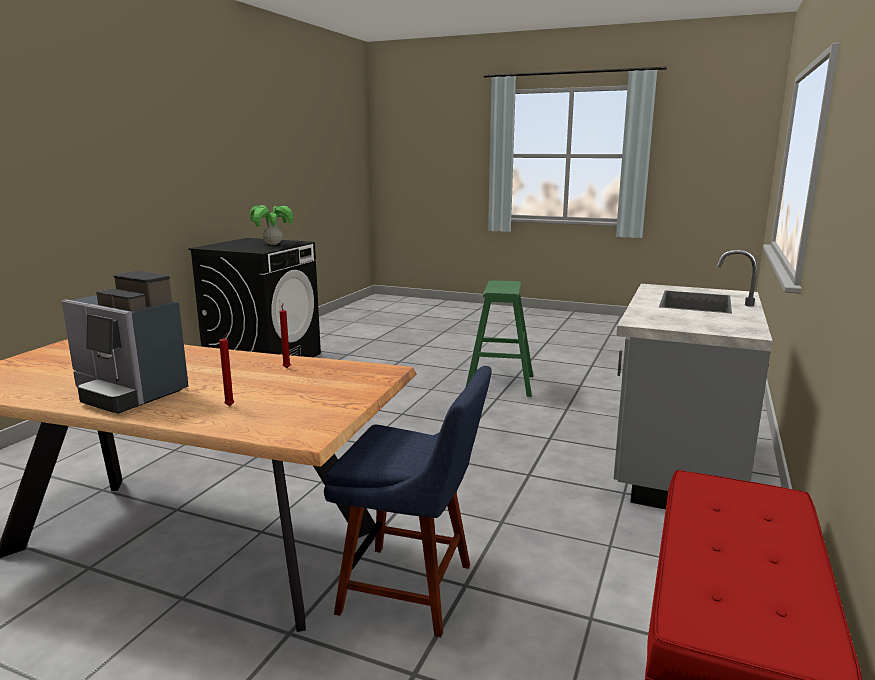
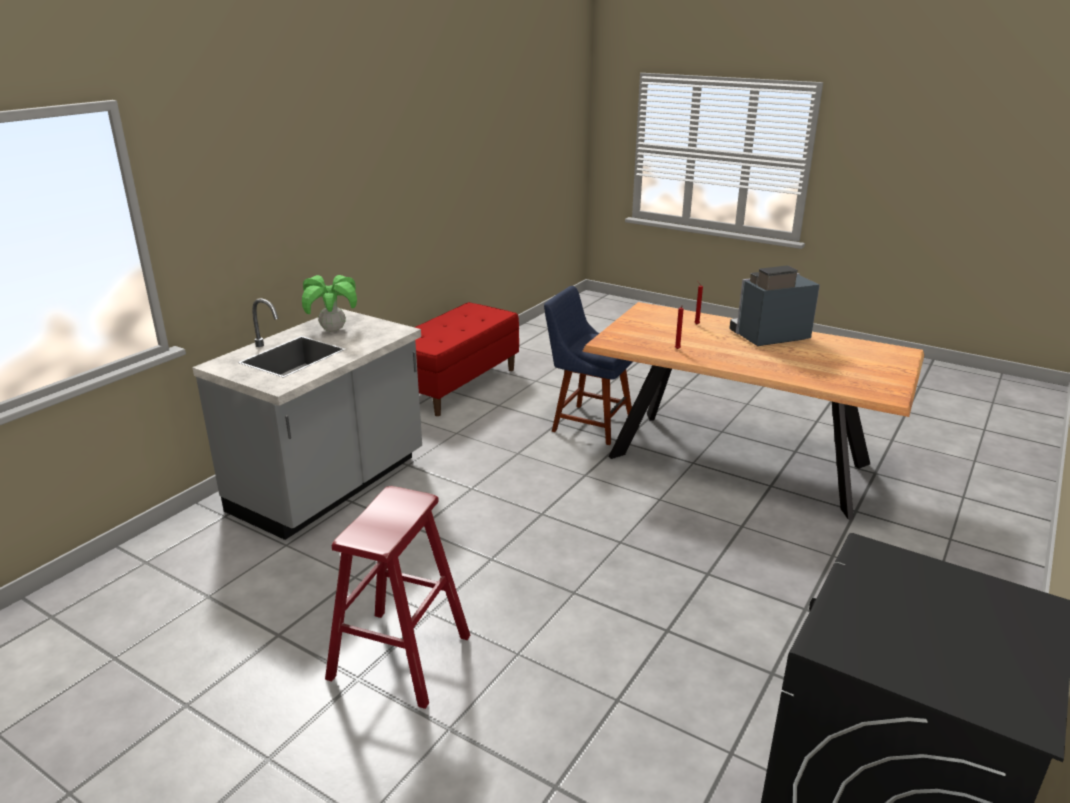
camera: 170 degrees left, 10 degrees up
(129, 393) = (767, 336): coffee machine -> coffee machine turned 60 degrees counterclockwise
(273, 244) = (885, 622): potted plant -> potted plant (333, 330)
(500, 384) = (400, 656): green stool -> red stool

